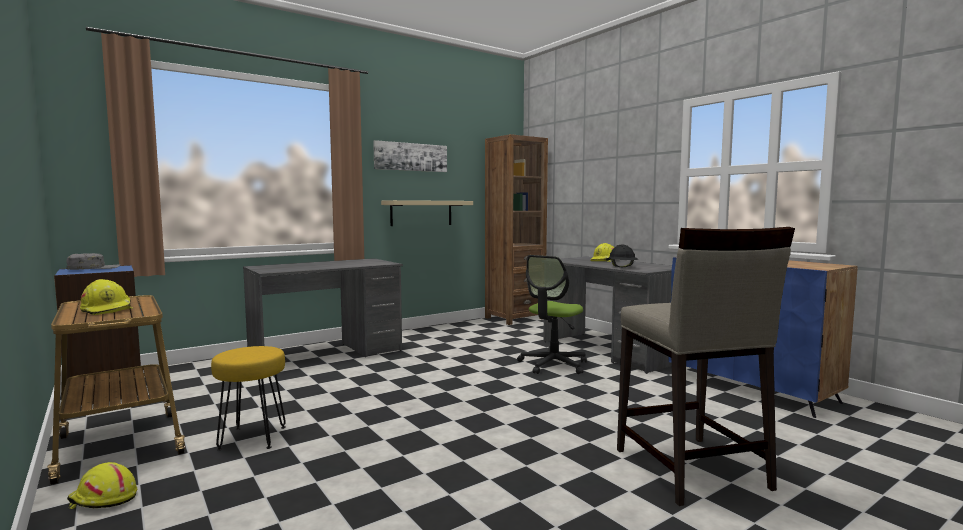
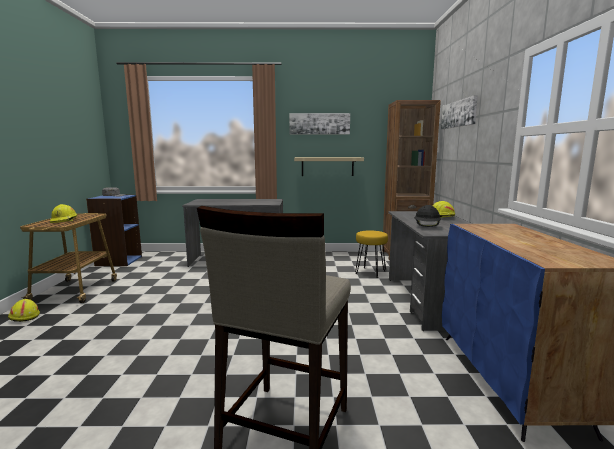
camera: 35 degrees right, 5 degrees up
(253, 437) = (118, 303): yellow stool -> yellow stool (370, 272)
(553, 365) = (358, 301): office chair -> none
(583, 154) = (459, 114): none -> picture

